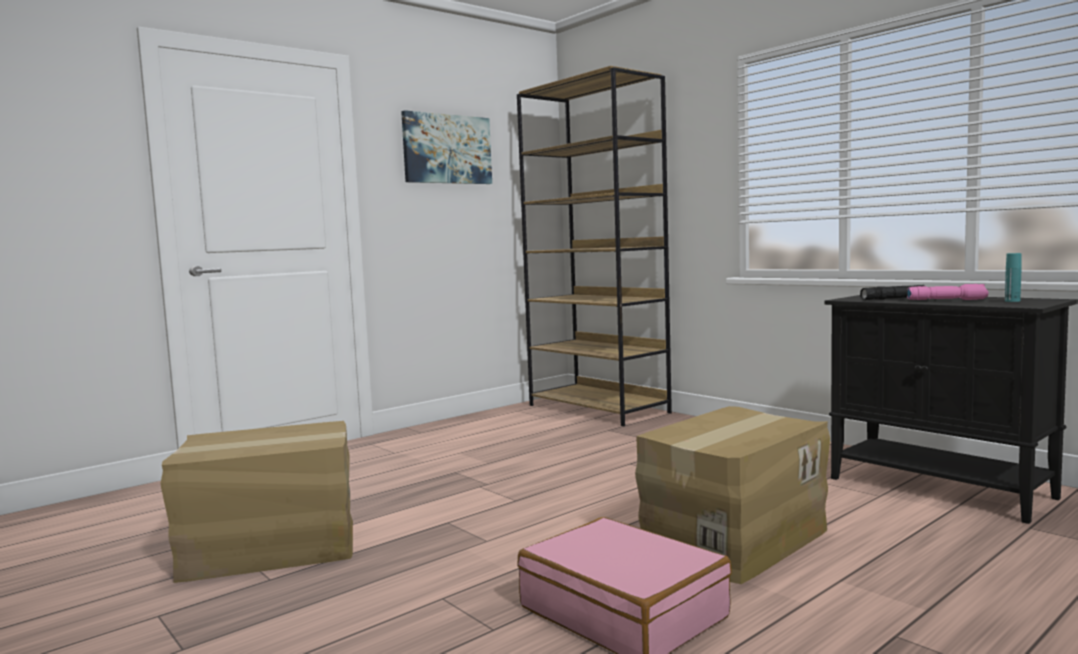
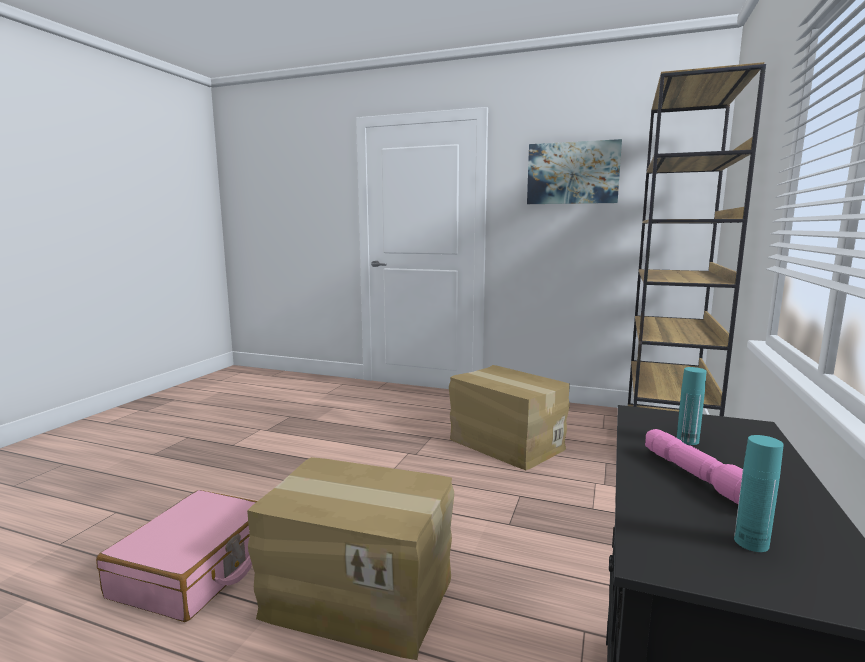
camera: 60 degrees right, 5 degrees up
(270, 548) = (273, 431): cardboard box -> cardboard box (505, 444)
(894, 298) = (687, 440): black flashlight -> turquoise bottle

